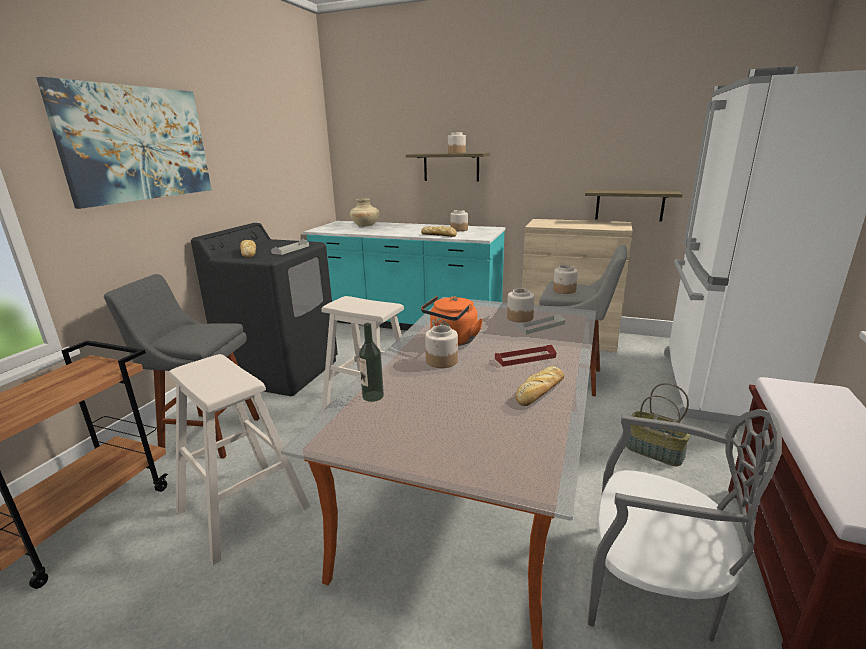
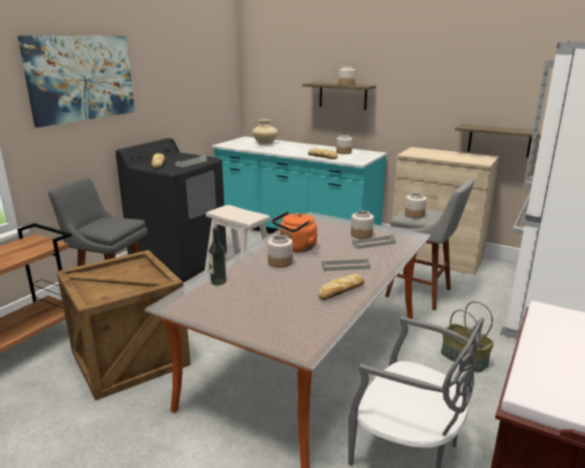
camera: 10 degrees right, 0 degrees up
(242, 508) = (128, 357): beige stool -> crate
(525, 358) = (345, 266): red tray -> grey tray

